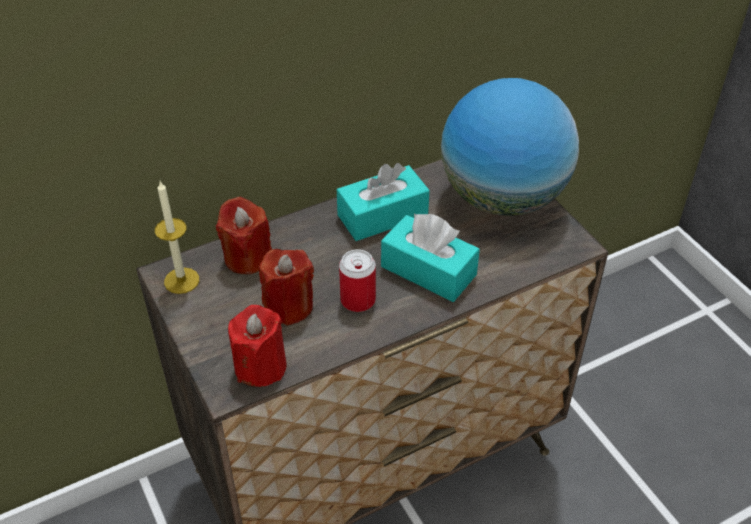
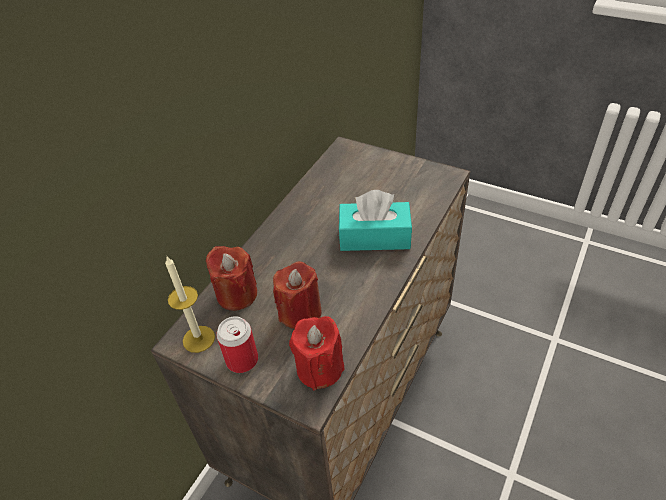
camera: 30 degrees left, 0 degrees up
(358, 300) = (346, 282): can -> can (242, 360)
(382, 215) = (310, 217): turquoise tissue box -> none
(502, 198) = (377, 169): globe -> none

